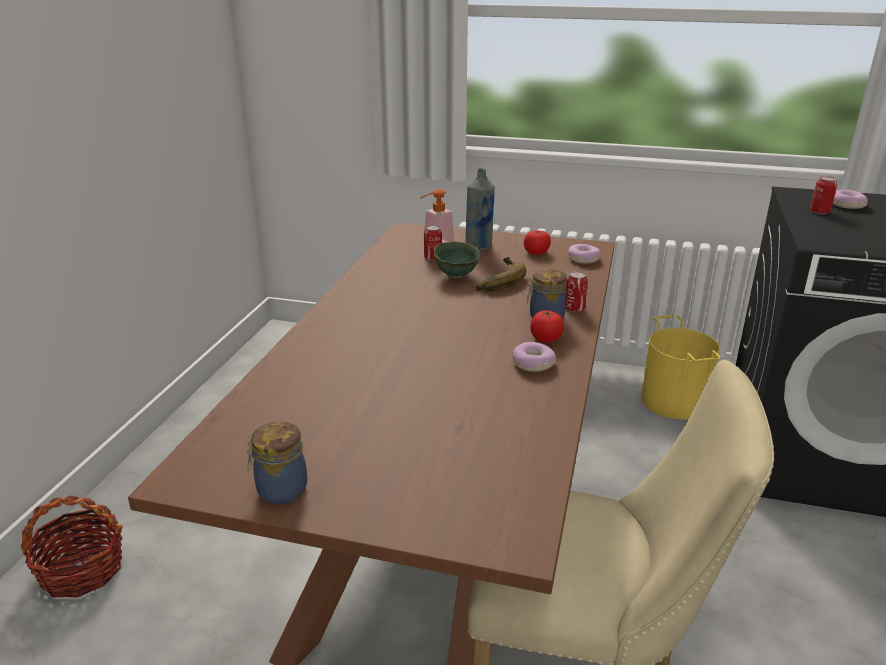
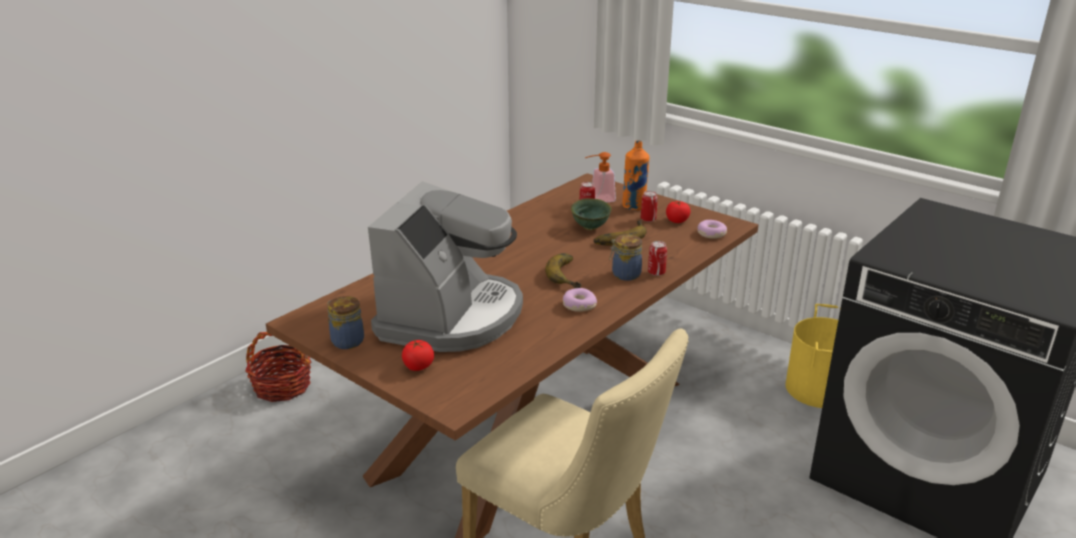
camera: 25 degrees right, 0 degrees up
(396, 415) = (451, 316): none -> coffee machine
(479, 246) = (634, 207): grey bottle -> orange bottle
(487, 331) = (570, 274): none -> banana
(546, 339) = (608, 290): tomato -> tomato (418, 366)
(819, 212) = (926, 230): can -> can (648, 219)
(846, 205) = (966, 228): donut -> none

